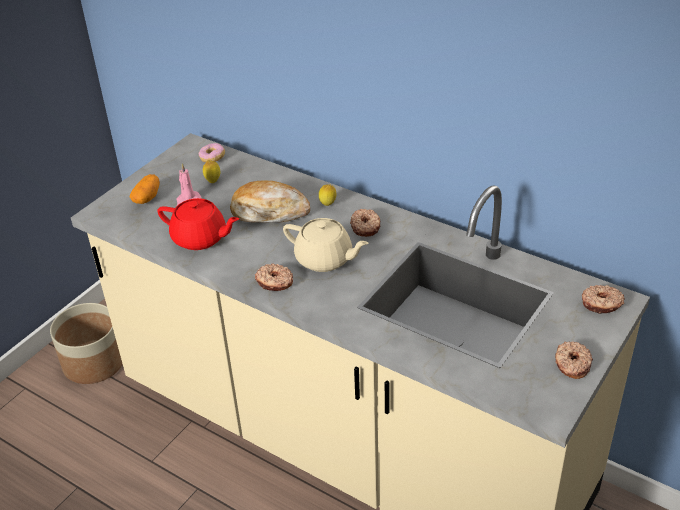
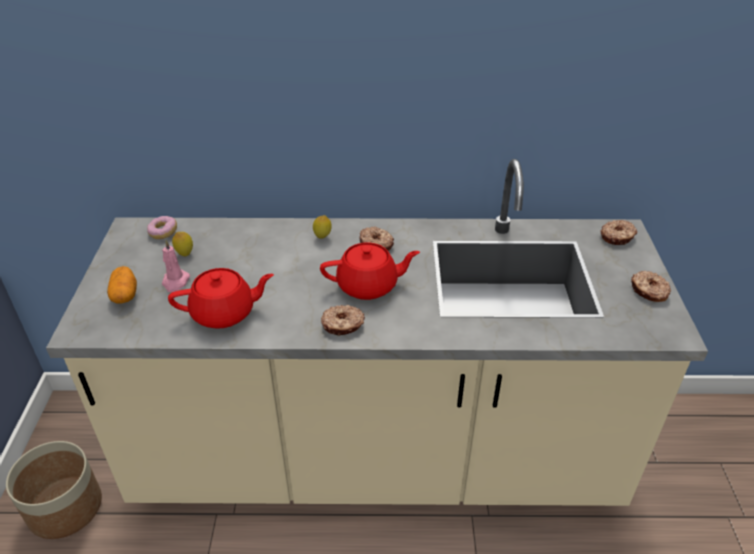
camera: 35 degrees left, 0 degrees up
(269, 211) = (272, 262): bread -> none
(325, 259) = (368, 286): beige teapot -> red teapot

